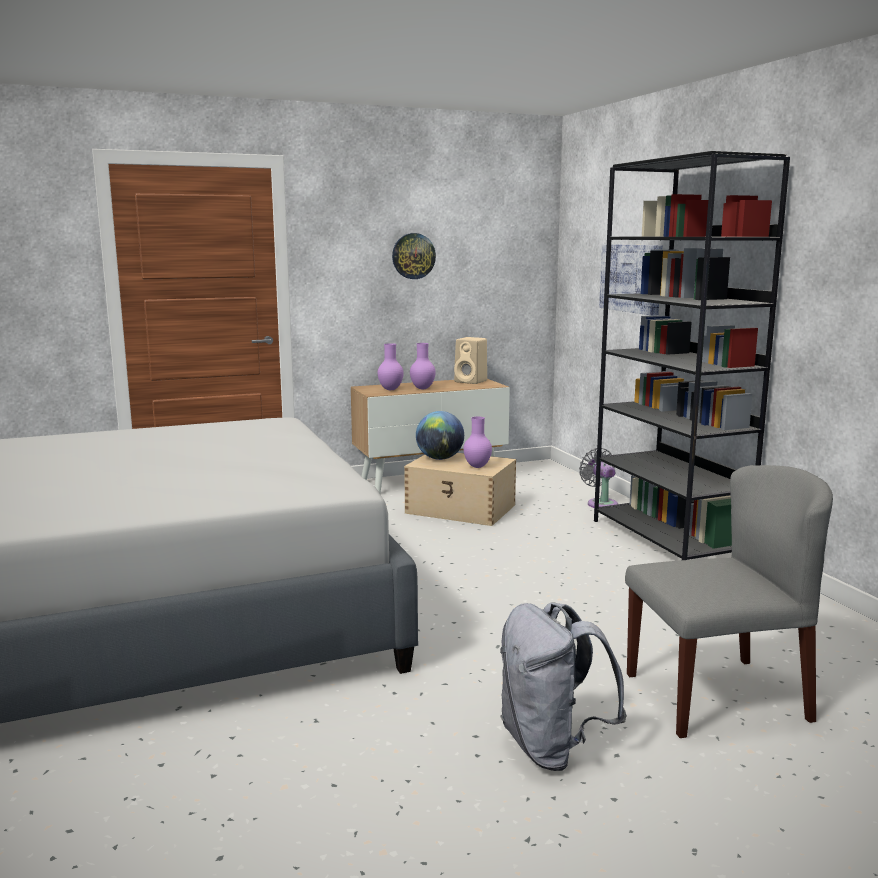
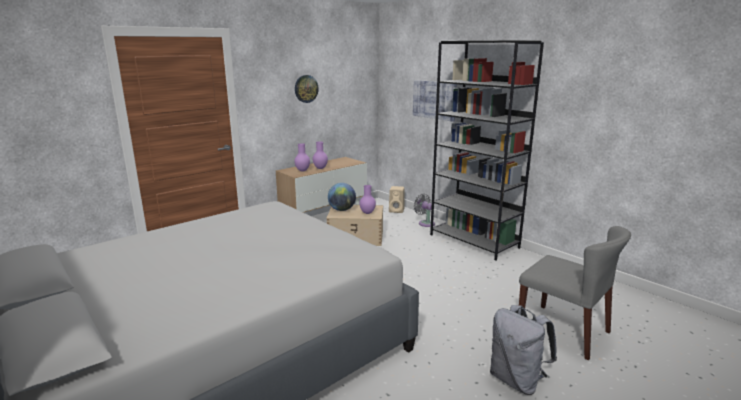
camera: 20 degrees left, 5 degrees up
(472, 381) = (342, 160): beige speaker -> beige speaker (397, 210)
(717, 696) = (564, 330): grey chair -> grey chair turned 75 degrees clockwise

